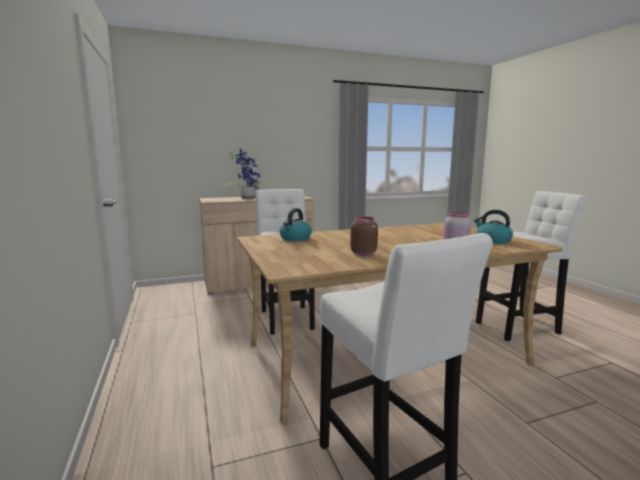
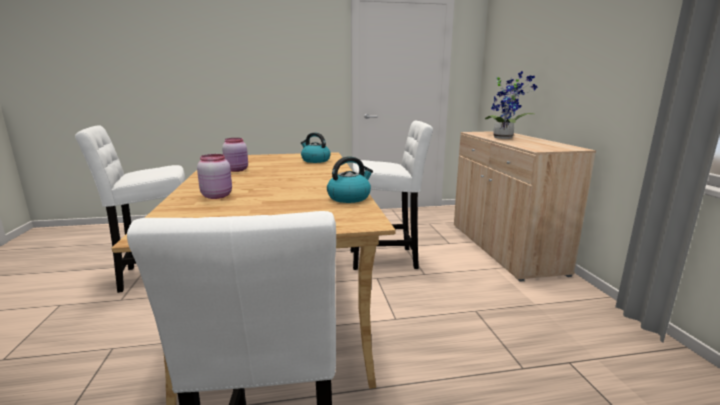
camera: 100 degrees right, 5 degrees up
(363, 253) = (237, 170): brown jar -> pink jar
(492, 240) = (213, 216): kettle -> kettle (349, 197)

